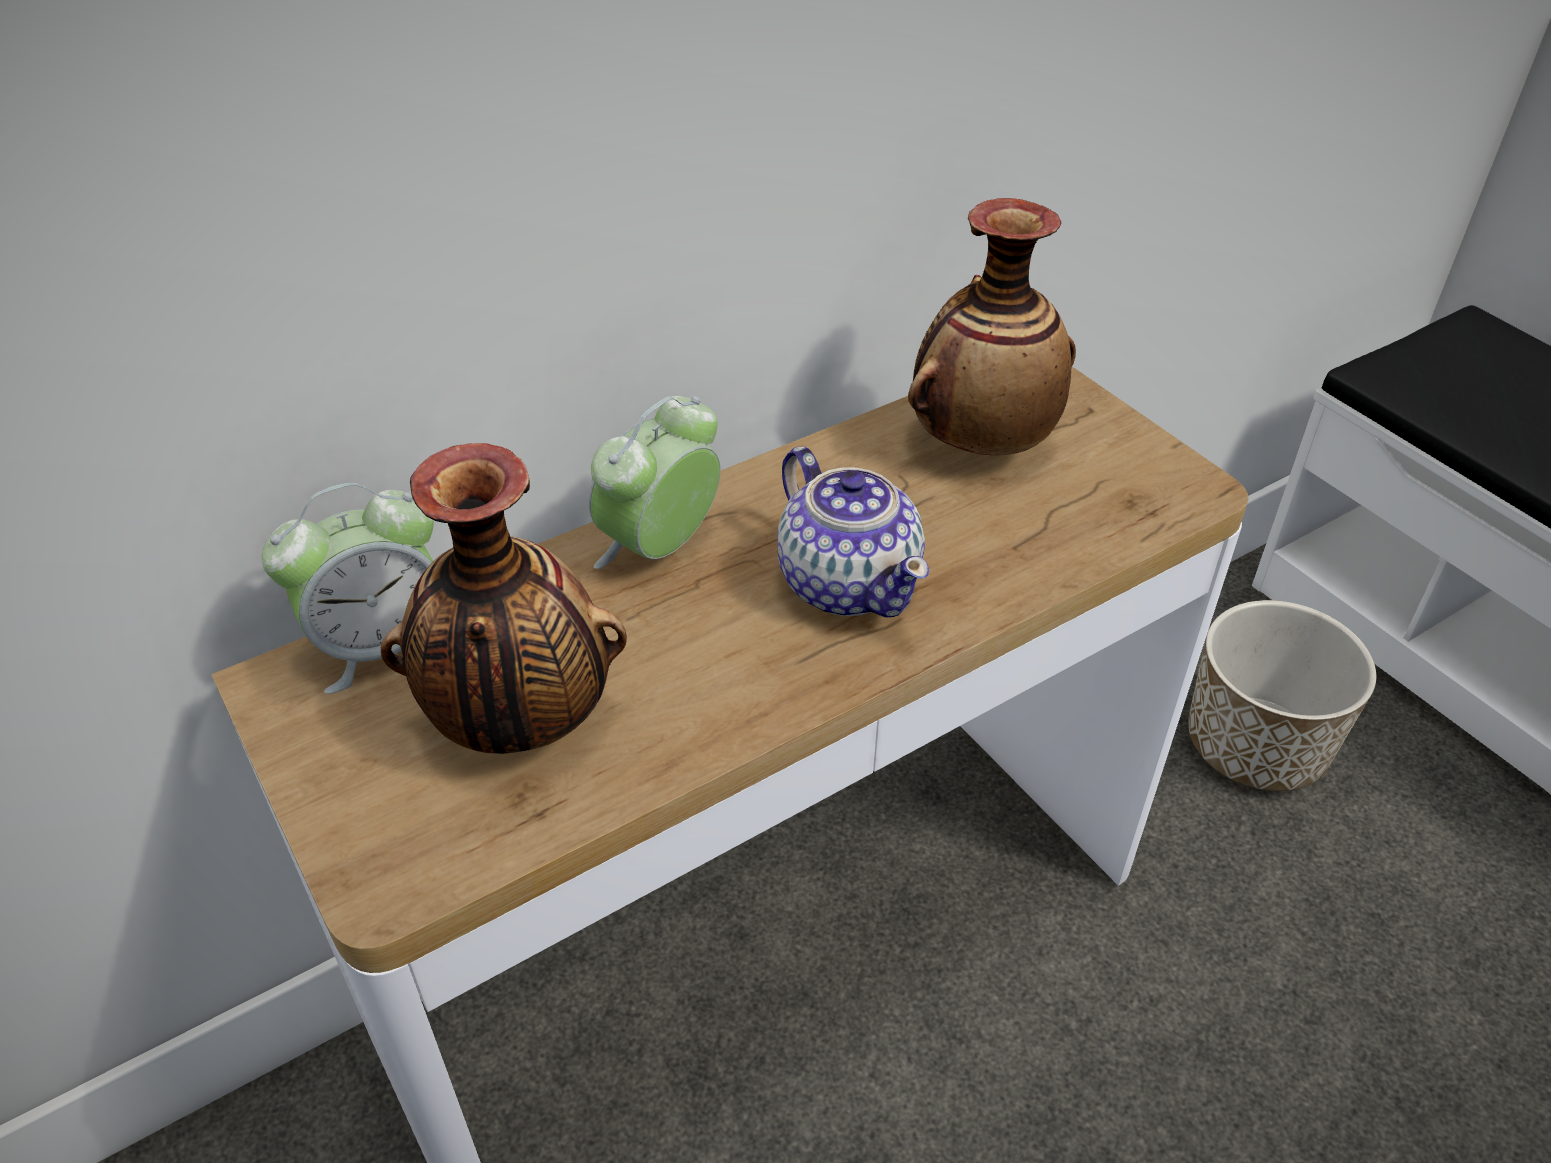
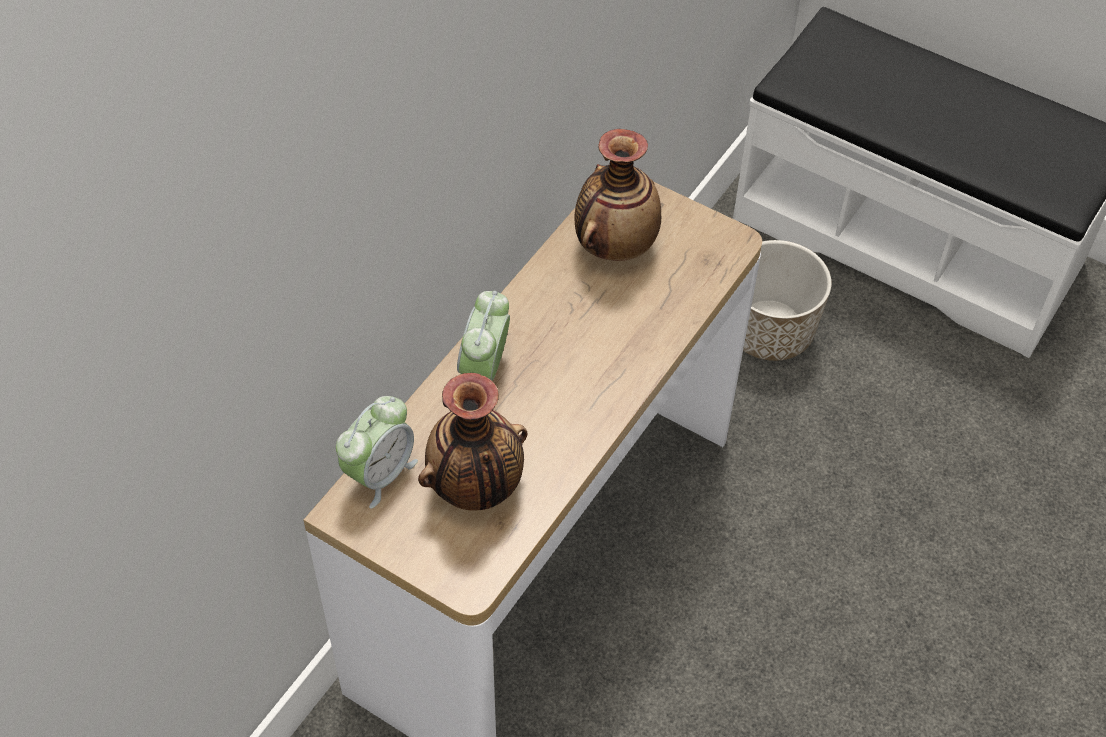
camera: 25 degrees left, 10 degrees up
(848, 582) = (590, 356): teapot -> none

